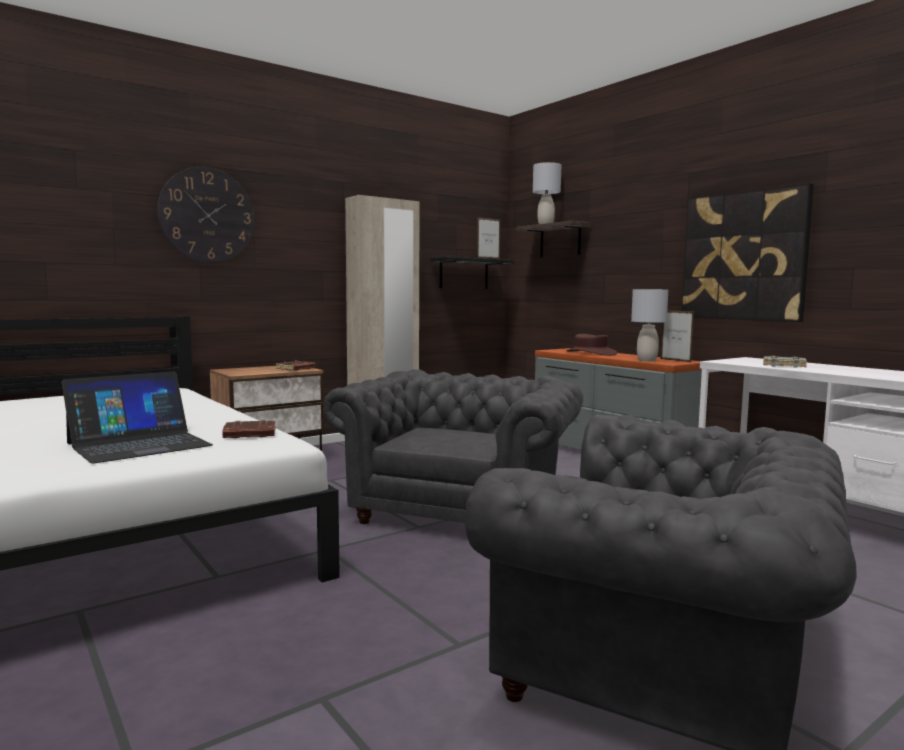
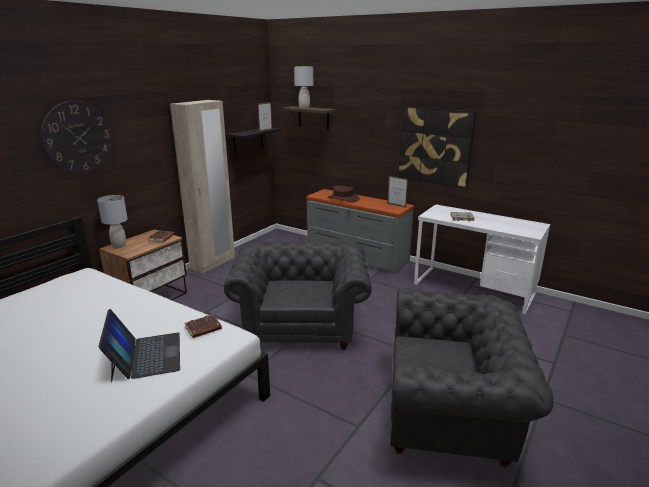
camera: 20 degrees left, 15 degrees up
(139, 444) = (145, 356): laptop -> laptop turned 45 degrees counterclockwise
(646, 360) = (381, 207): grey table lamp -> grey table lamp (119, 245)

